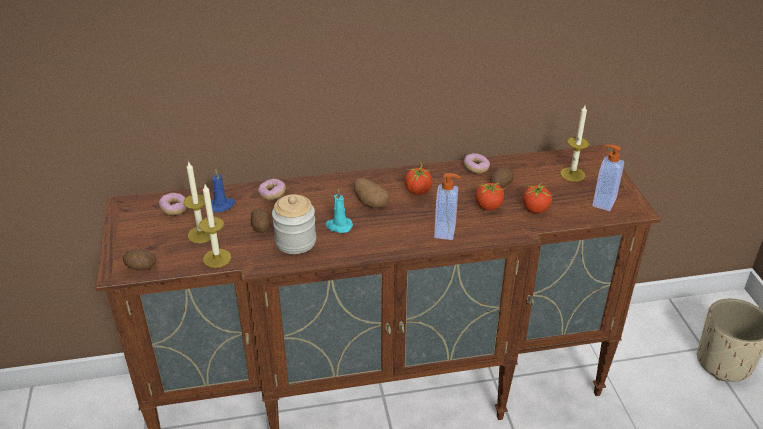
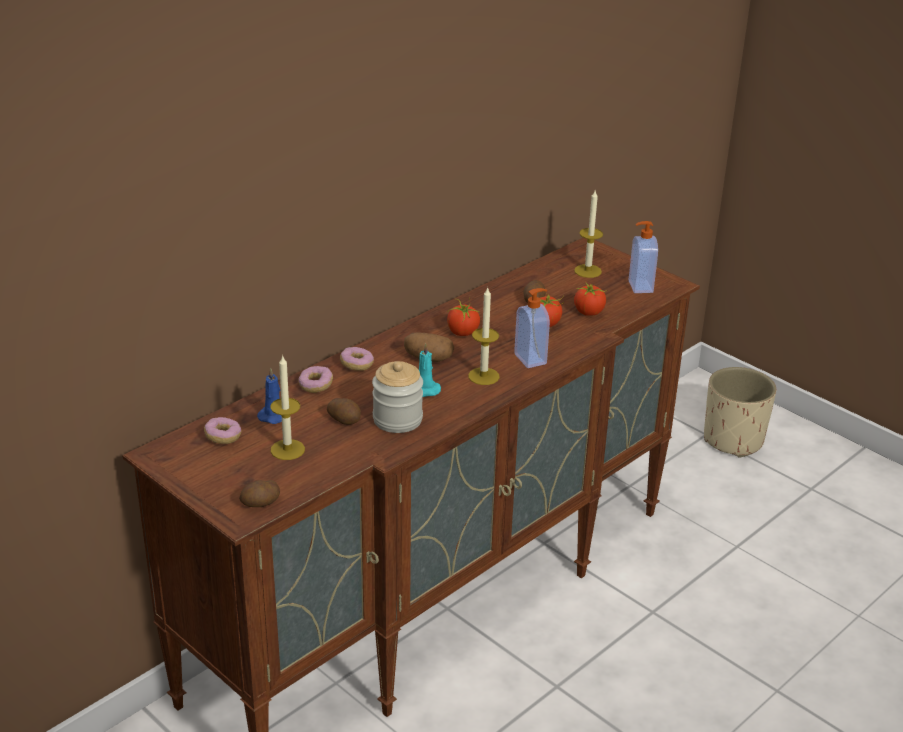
camera: 35 degrees left, 5 degrees down
(217, 258) = (334, 464): candle -> candle (483, 376)
(476, 168) = (494, 294): donut -> donut (357, 365)

